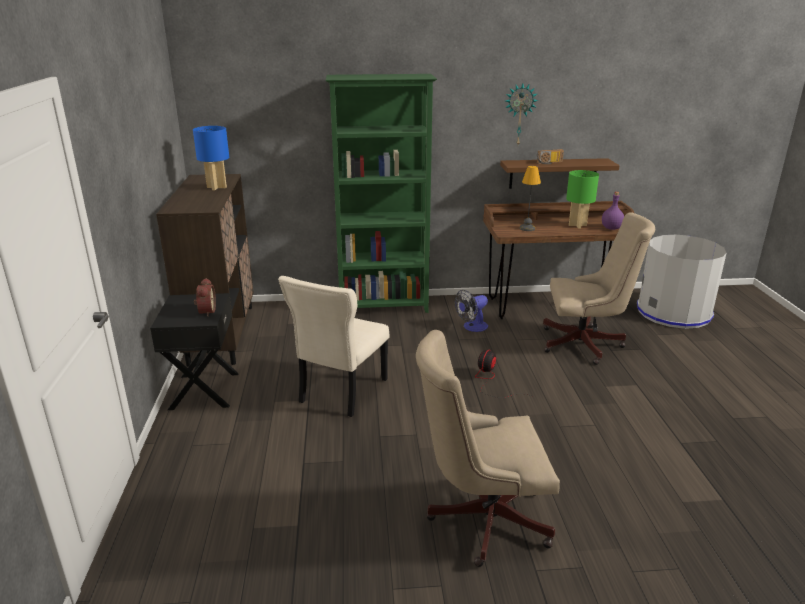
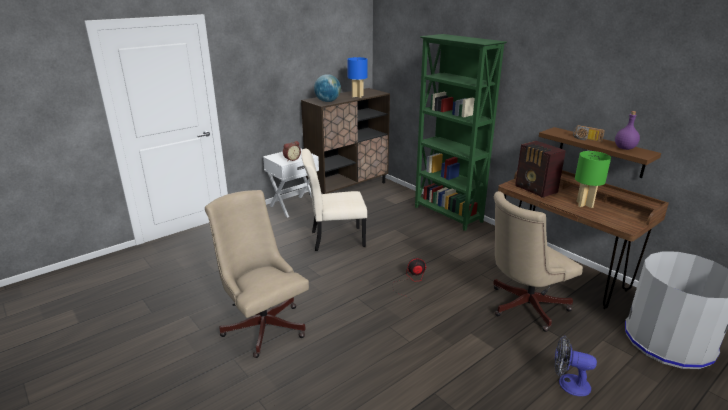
camera: 55 degrees right, 0 degrees up
(203, 204) = (328, 101): none -> globe
(203, 391) = (293, 206): black nightstand -> white nightstand
(472, 327) = (470, 252): fan -> fan (568, 383)
(519, 114) = (575, 88): wall clock -> none
(527, 228) = (536, 190): table lamp -> radio
(586, 344) = (523, 307): beige office chair -> beige office chair turned 90 degrees clockwise
(611, 228) = (608, 218): purple bottle -> purple bottle (625, 148)

